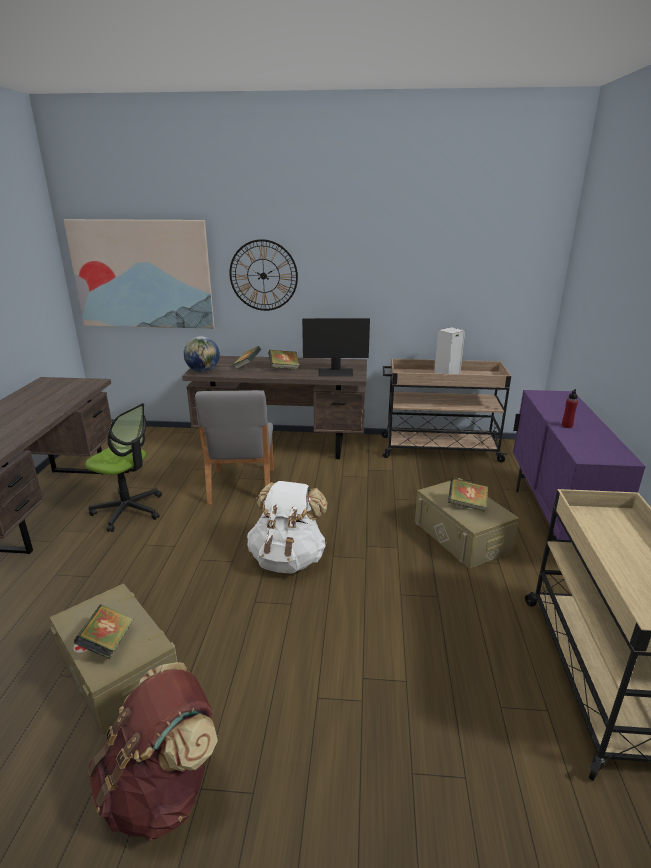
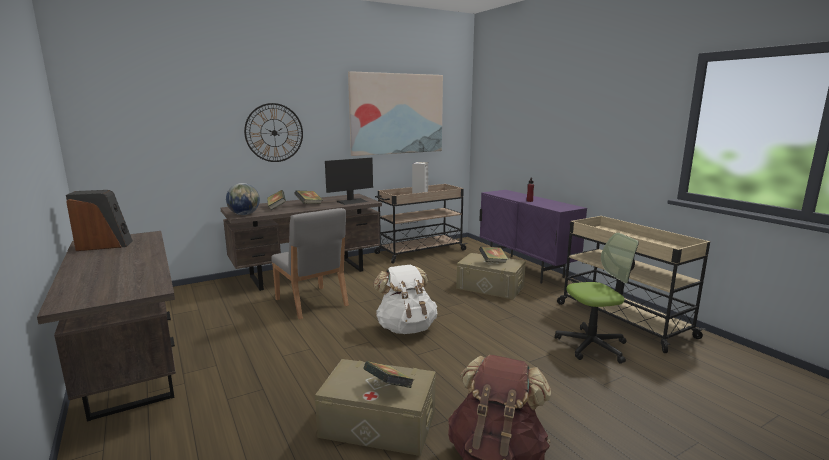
camera: 35 degrees left, 10 degrees down
(47, 389) = (104, 245): none -> speaker
(129, 510) = (232, 342): office chair -> office chair (592, 345)
(142, 274) = (156, 136): picture -> picture (397, 114)

